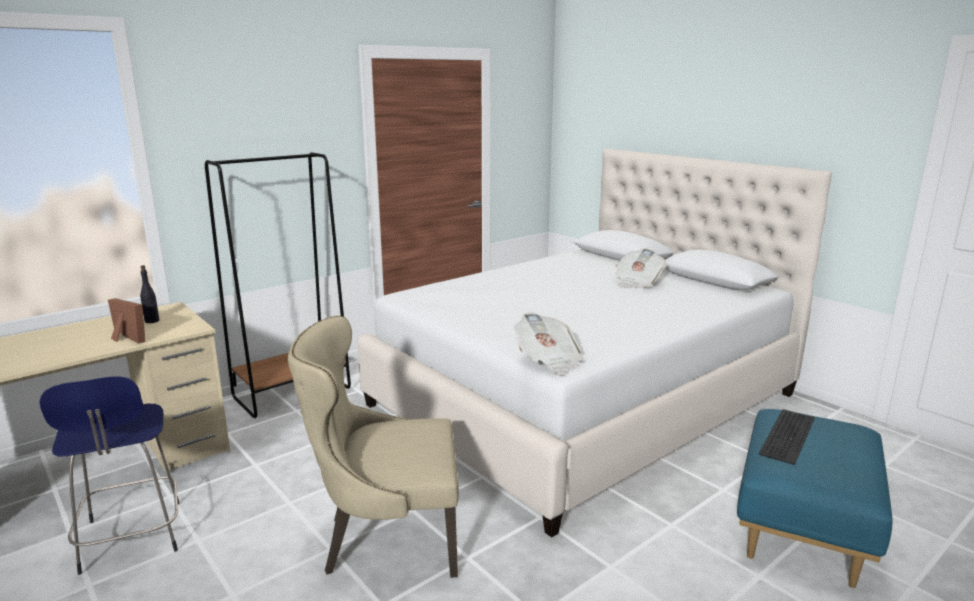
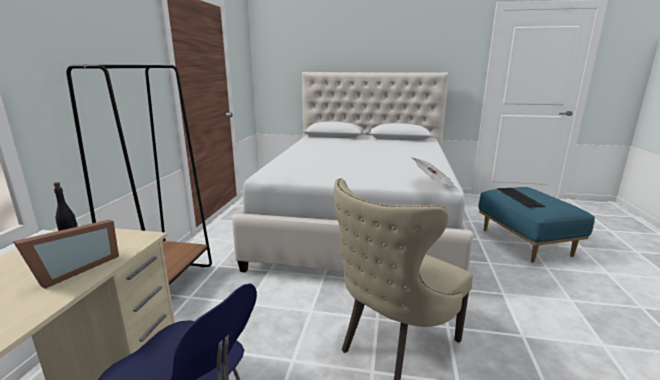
camera: 40 degrees left, 0 degrees up
(124, 338) = (74, 270): picture frame -> picture frame turned 120 degrees clockwise
(637, 282) = (373, 145): newspaper -> none

